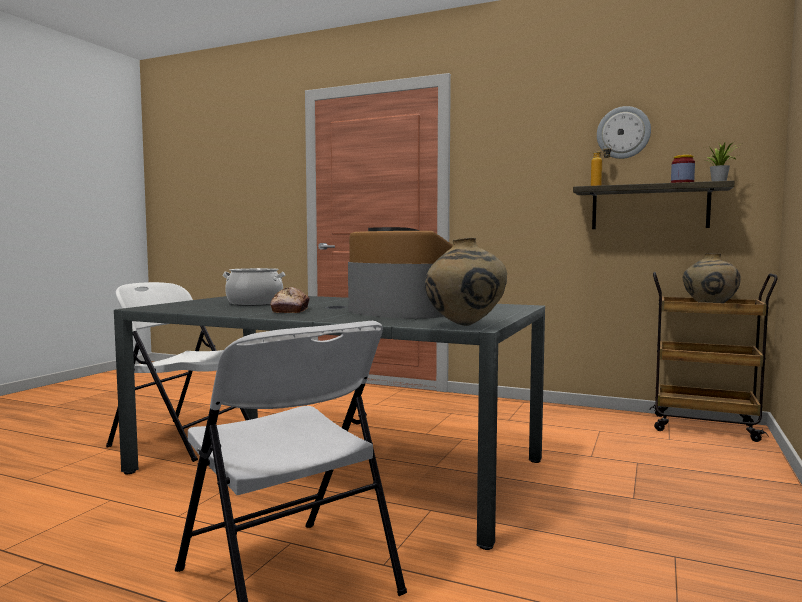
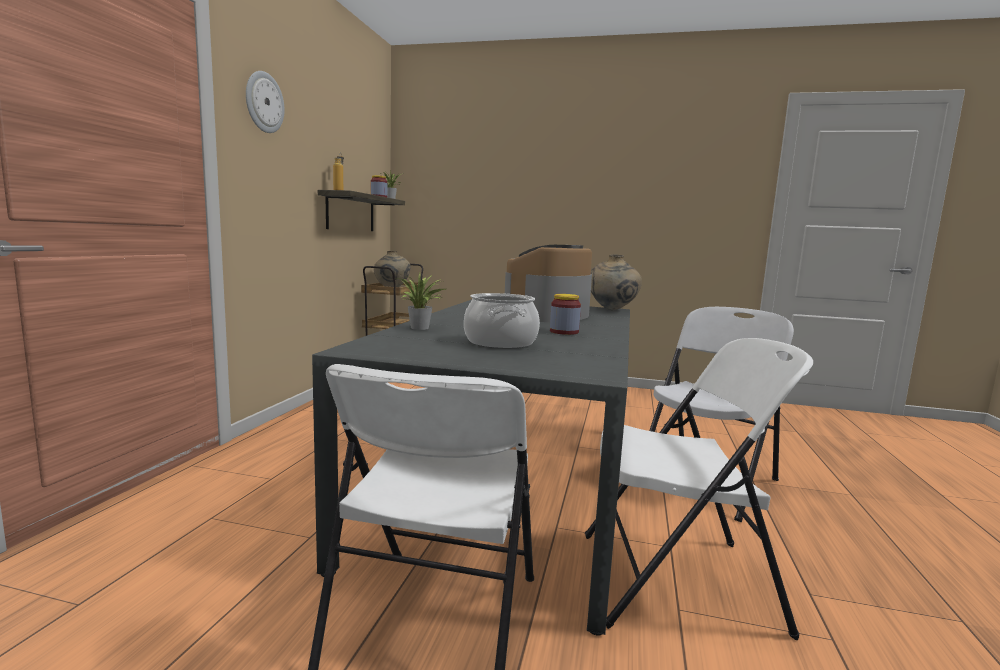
camera: 100 degrees left, 5 degrees up
(136, 507) = (677, 580): none -> white chair
(291, 310) = (564, 332): bread -> jar
(318, 298) = (421, 328): none -> potted plant
(623, 132) = (338, 143): wall clock -> wall clock (264, 102)

